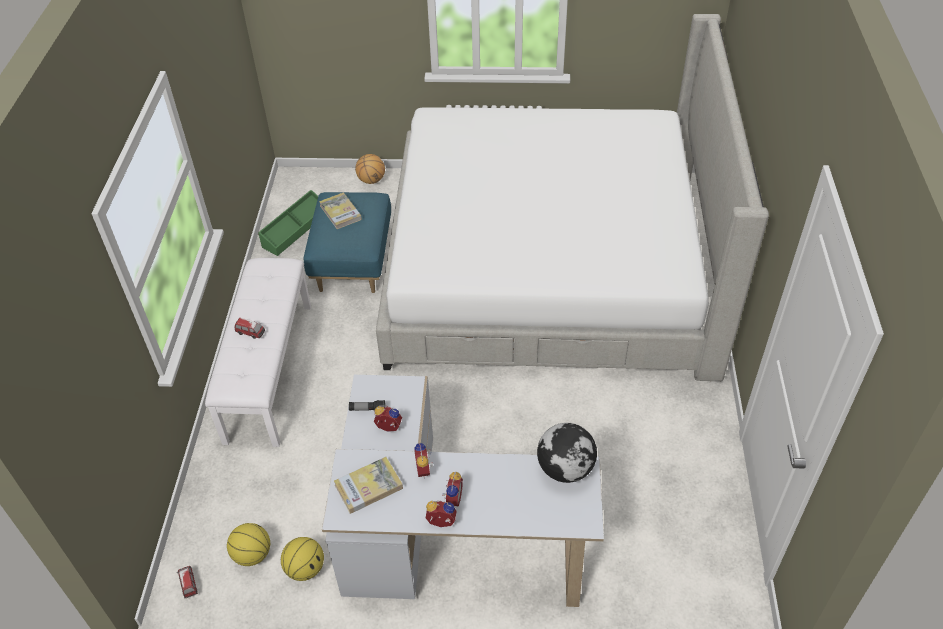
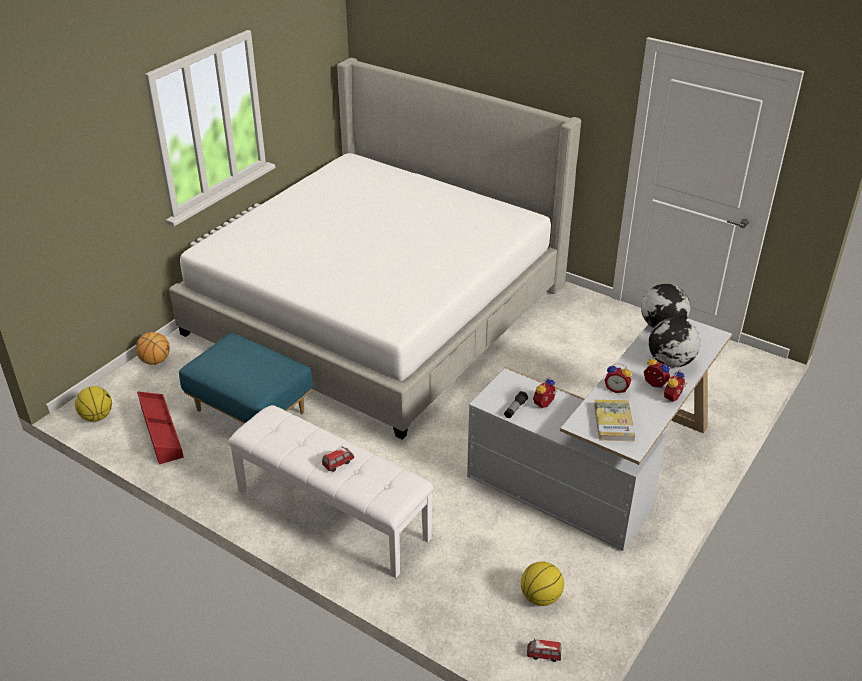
camera: 60 degrees left, 10 degrees down
(295, 229) = (160, 432): green storage box -> red storage box
(305, 568) = (579, 565): basketball -> basketball (97, 416)
(340, 212) = (230, 363): book -> none
(503, 498) = (670, 362): none -> globe

